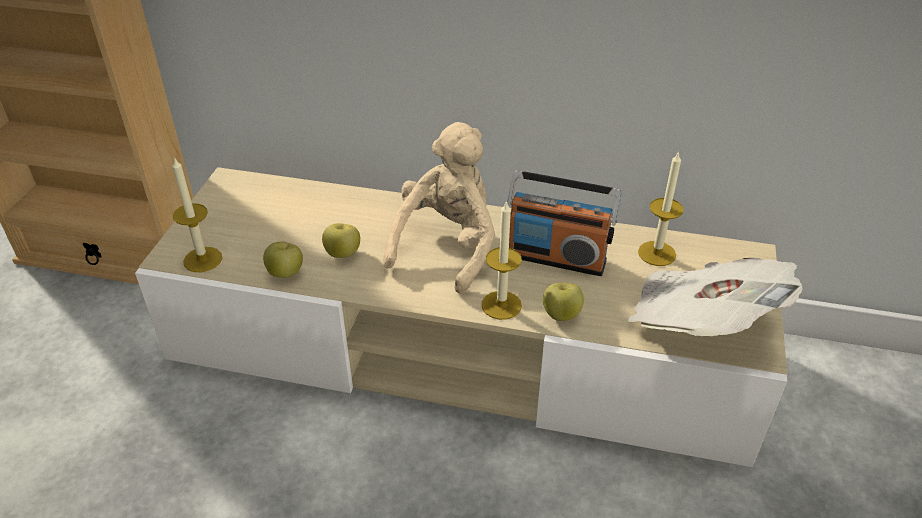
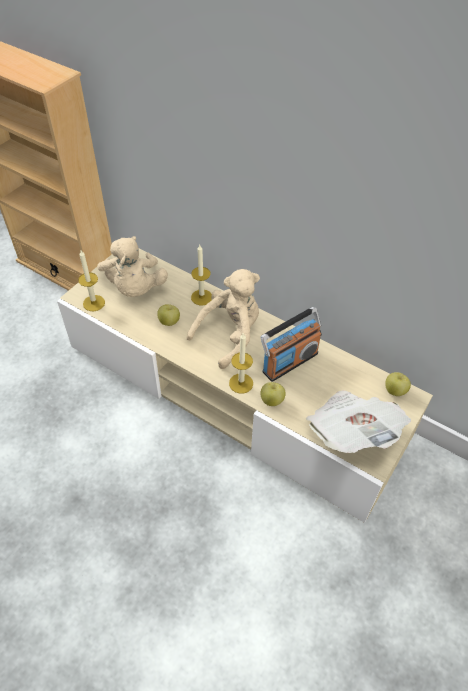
camera: 20 degrees right, 10 degrees up
(262, 223) = (134, 288): none -> beige plush toy
(285, 273) = (133, 325): apple -> apple (395, 391)
(556, 257) = (289, 362): radio -> radio turned 75 degrees counterclockwise
(657, 253) = (352, 378): candle -> candle (201, 297)

